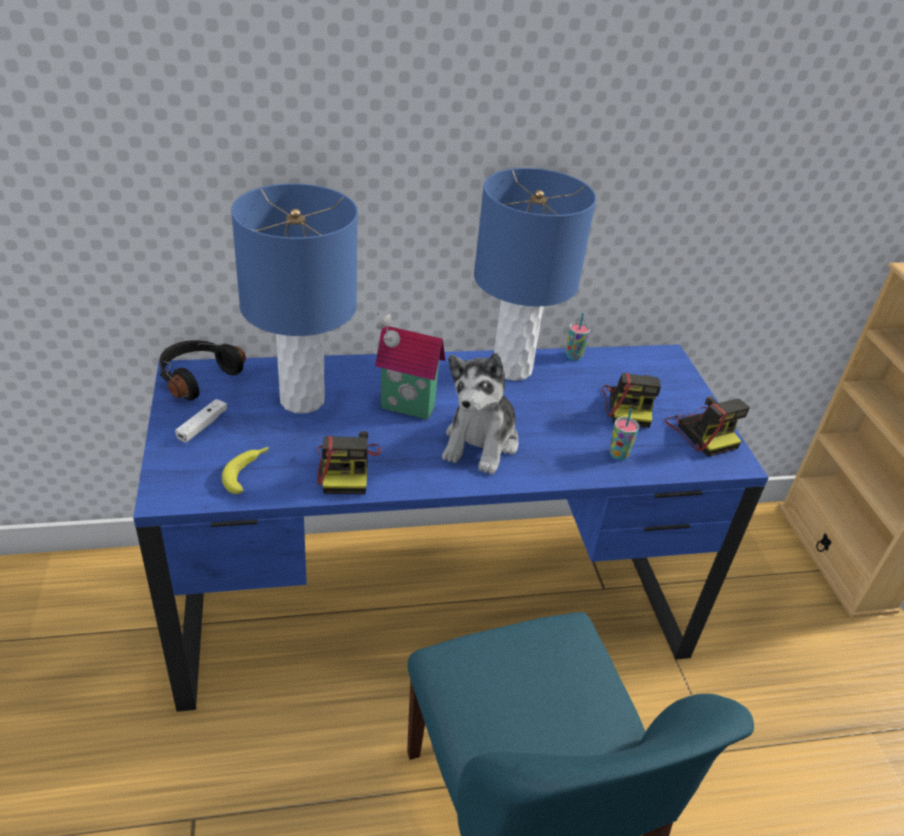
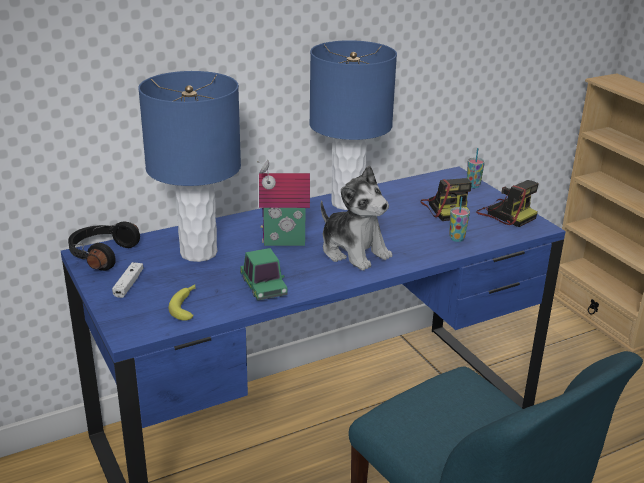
camera: 15 degrees left, 10 degrees down
(347, 468) = (263, 287): camera -> toy car
(481, 443) = (354, 251): plush toy -> plush toy turned 45 degrees counterclockwise
(573, 356) = (388, 187): cup -> cup (473, 186)

